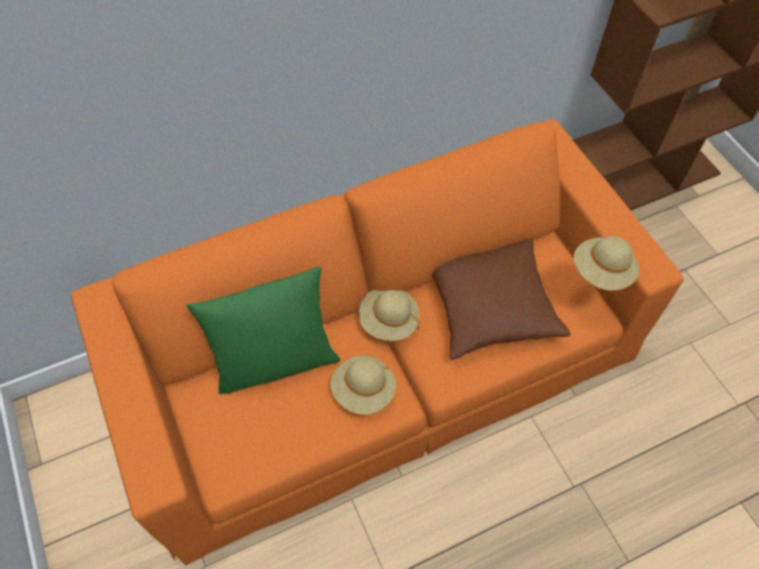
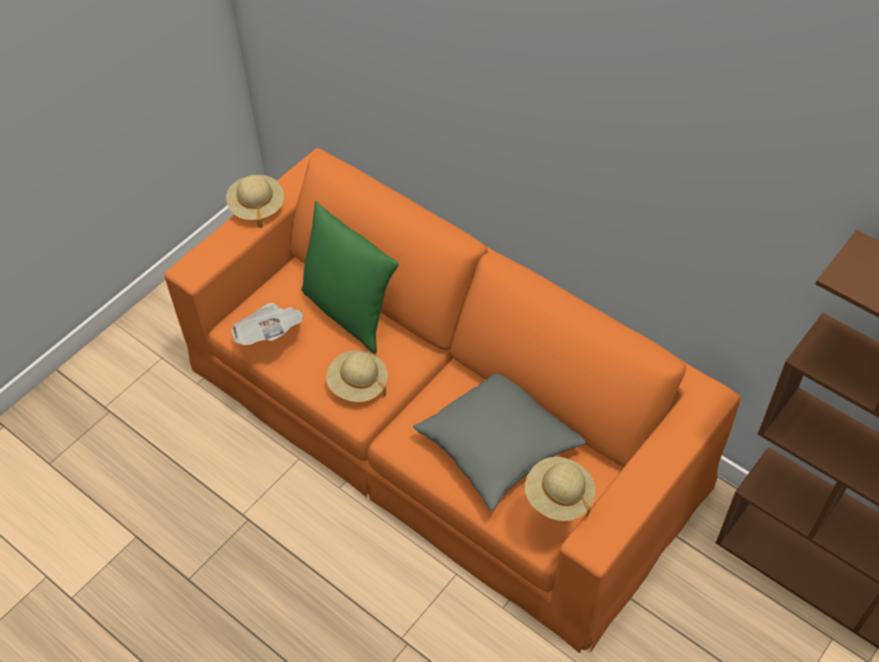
camera: 65 degrees right, 5 degrees down
(256, 448) = (269, 335): none -> newspaper
(388, 321) = (435, 373): beige hat -> beige hat (256, 207)
(490, 306) = (498, 445): brown pillow -> grey pillow

